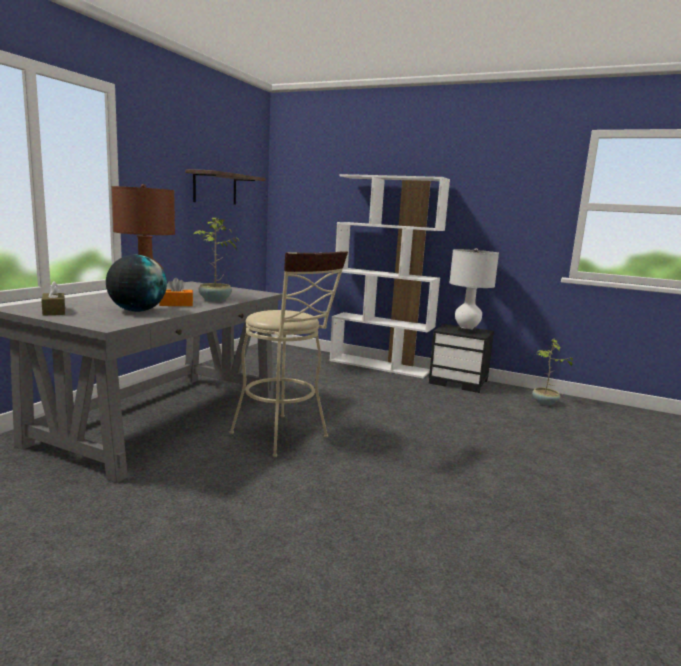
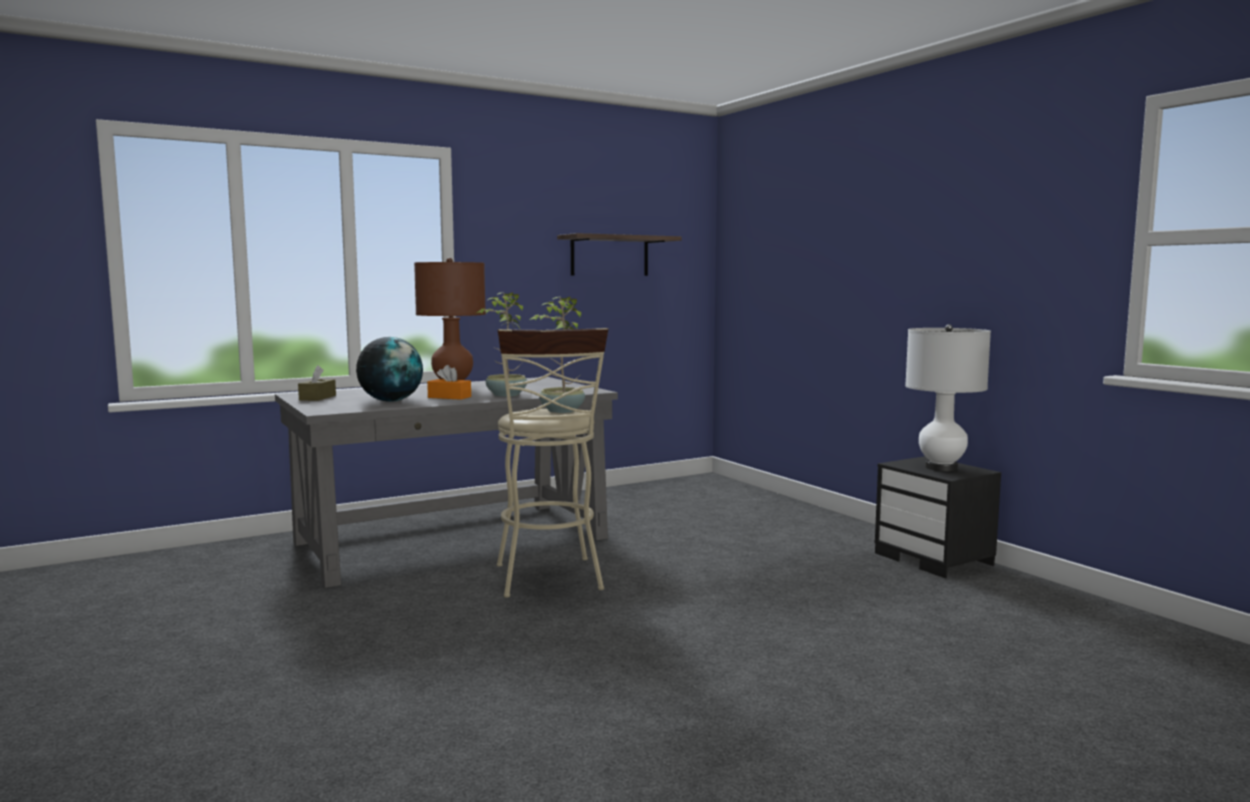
camera: 35 degrees right, 5 degrees down
(380, 366) = (834, 521): white bookcase -> none
(545, 403) = (1054, 612): potted plant -> potted plant (561, 411)

